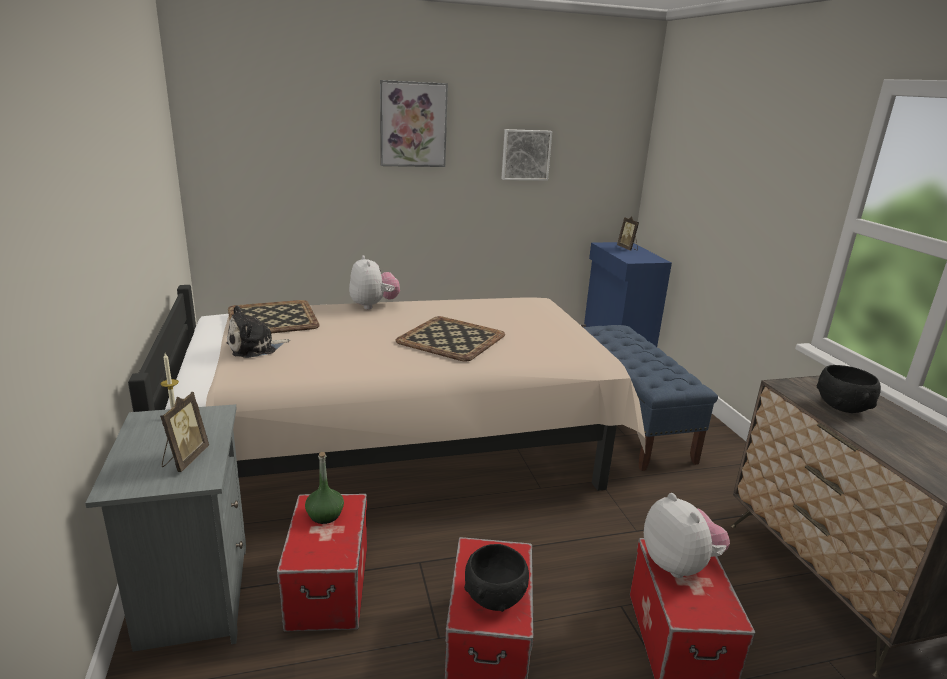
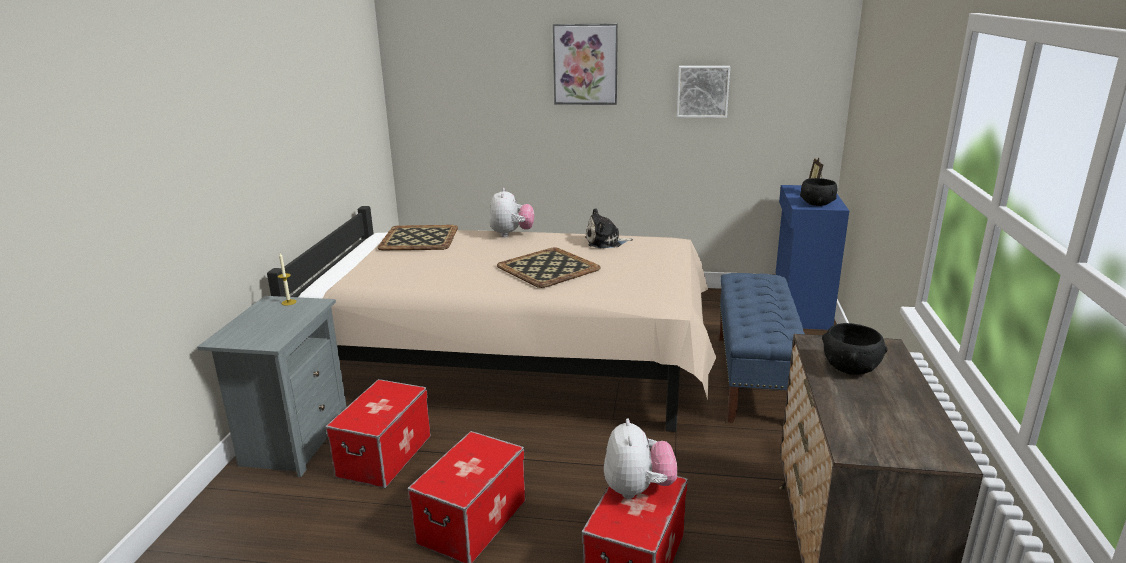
camera: 25 degrees right, 0 degrees up
(184, 459) = (272, 330): picture frame -> none
(255, 348) = (386, 260): plush toy -> plush toy (605, 242)
(325, 515) = (385, 396): green bottle -> none
(495, 596) = (461, 475): black bowl -> black bowl (817, 203)

